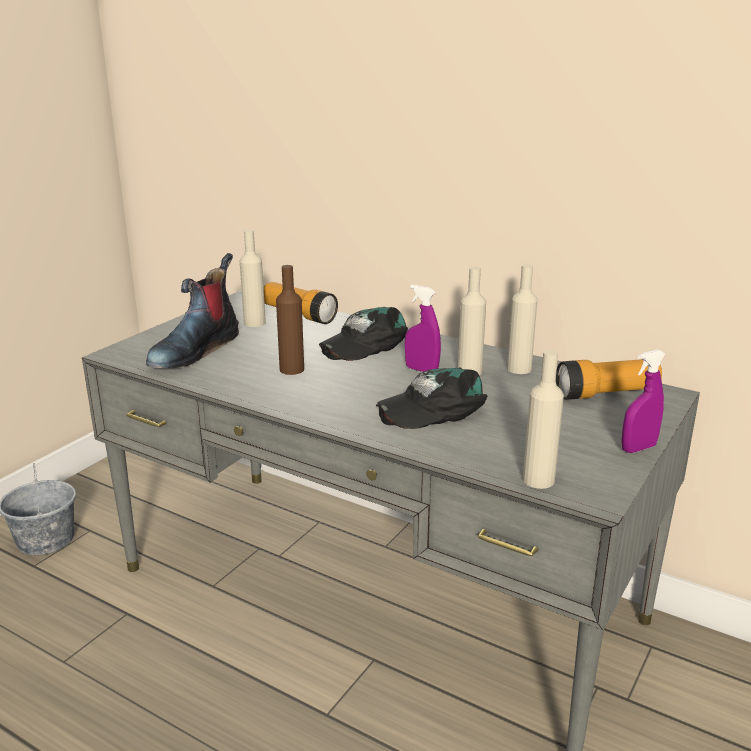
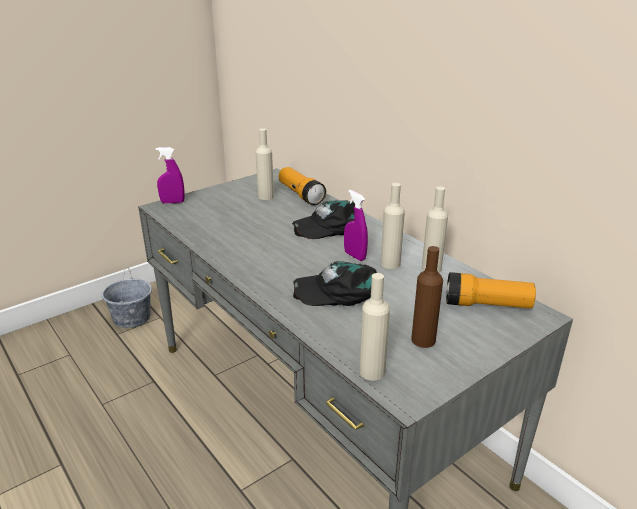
camera: 20 degrees right, 5 degrees up
(194, 350) = (210, 212): boot -> none
(292, 369) = (262, 239): brown bottle -> brown bottle (423, 340)
(638, 448) = (476, 361): purple spray bottle -> purple spray bottle (172, 202)

